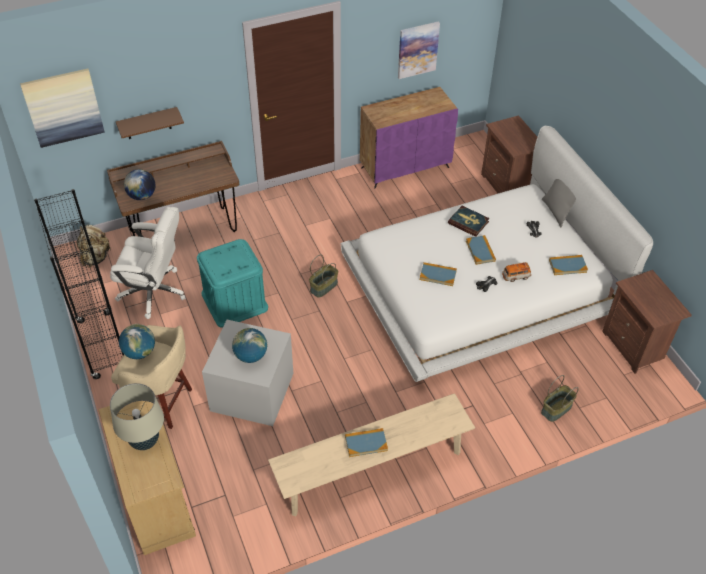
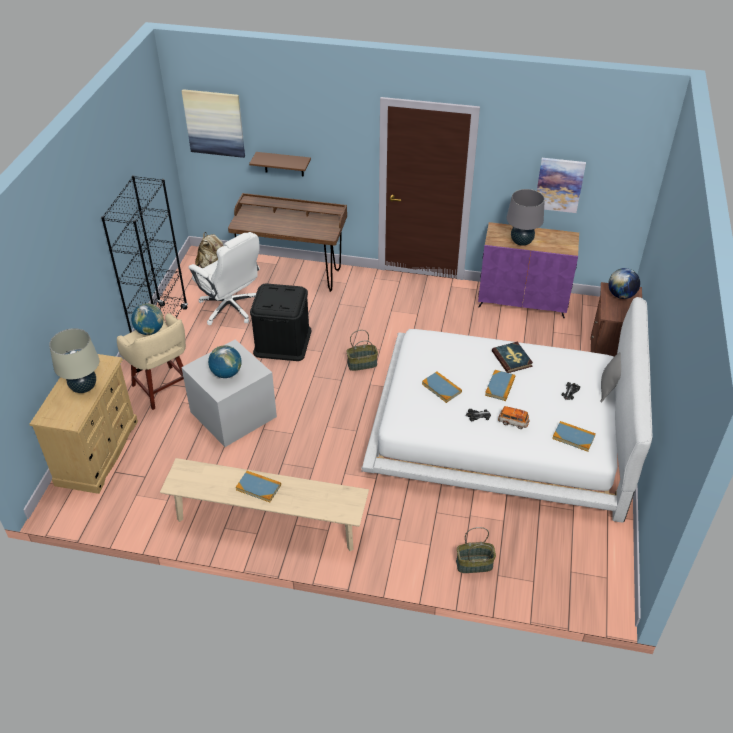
camera: 35 degrees right, 5 degrees down
(142, 196) = (253, 222): globe -> globe (621, 295)
(234, 301) = (282, 342): turquoise storage box -> black storage box
(403, 114) = (521, 242): none -> grey table lamp
(634, 346) = (606, 553): brown nightstand -> none

